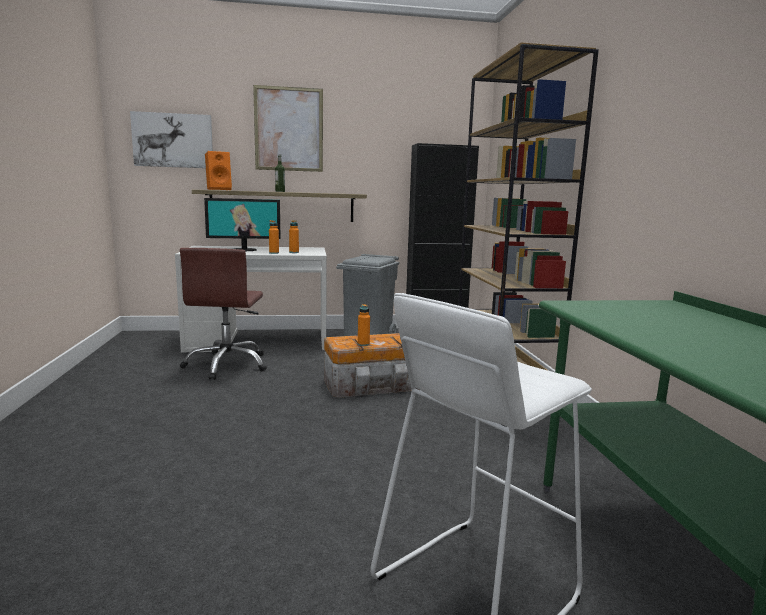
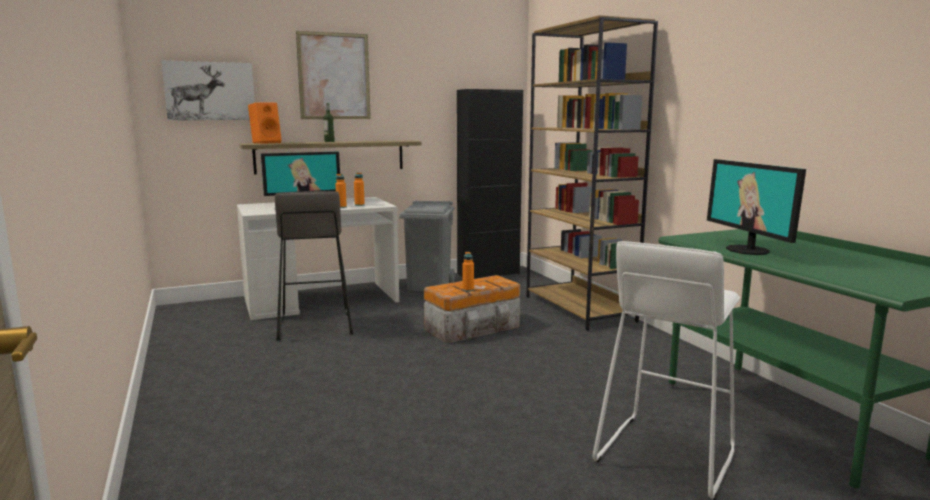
camera: 15 degrees left, 0 degrees up
(227, 365) = (314, 326): brown office chair -> grey stool
(639, 326) = (748, 250): none -> monitor

